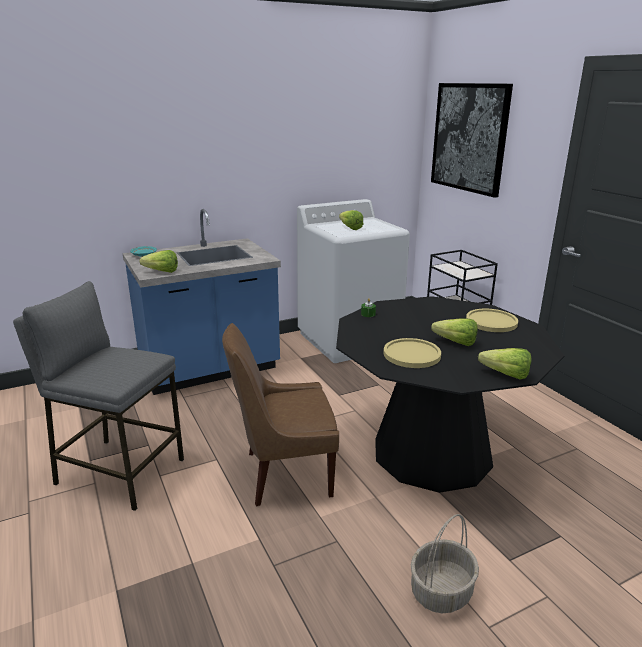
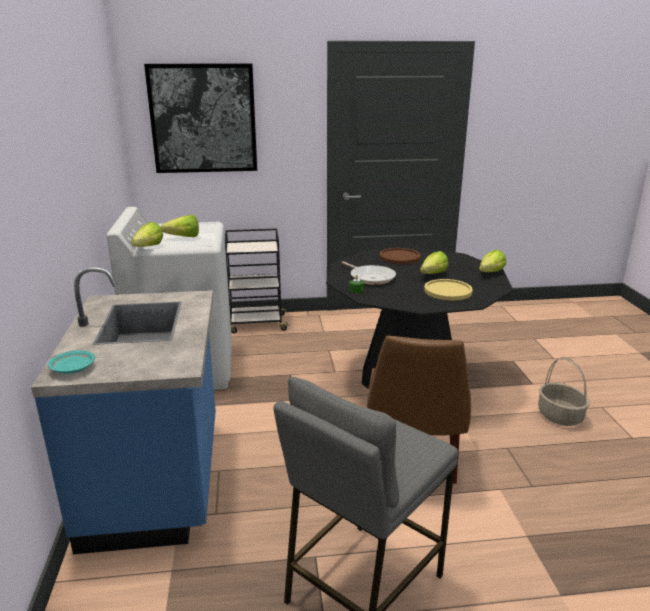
camera: 70 degrees left, 0 degrees up
(159, 271) = (177, 360): lettuce -> lettuce (146, 248)
(410, 316) = (370, 277): none -> frying pan
(491, 322) = (399, 257): yellow plate -> brown plate

